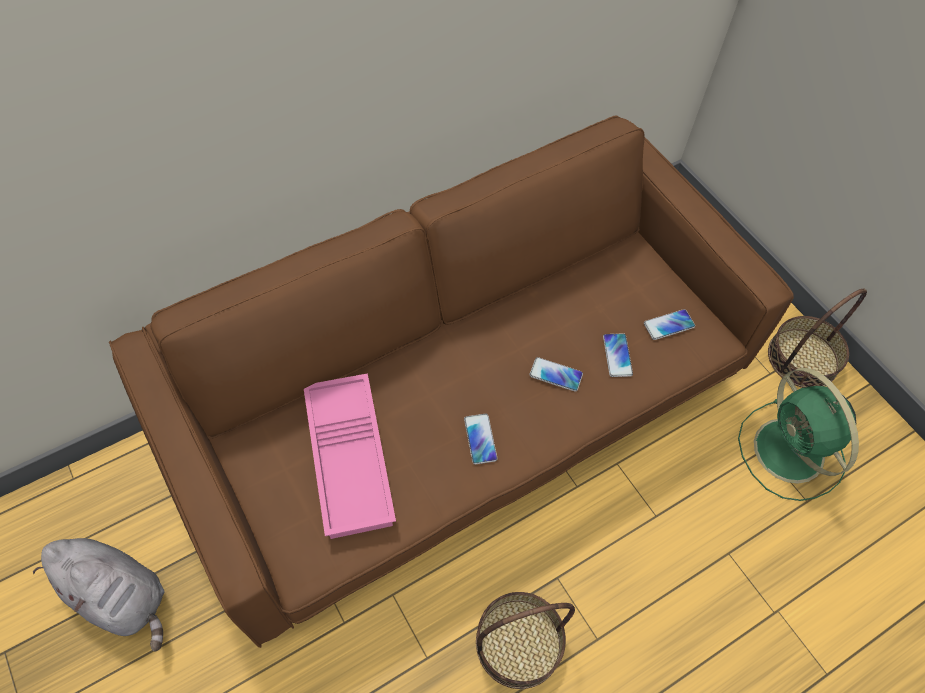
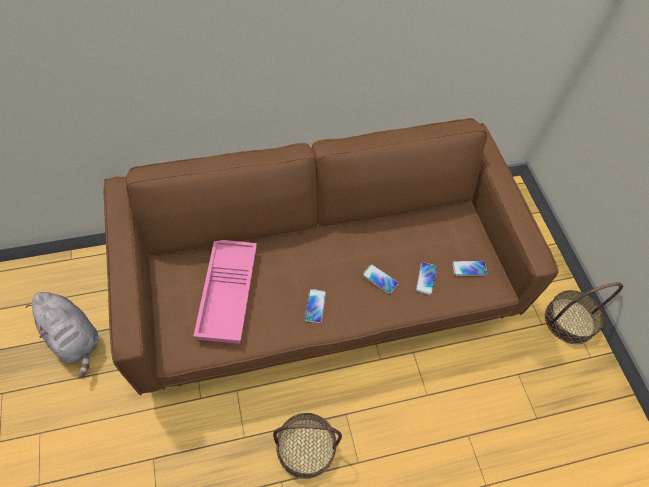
camera: 15 degrees right, 0 degrees up
(790, 453) = (537, 382): green fan -> none

